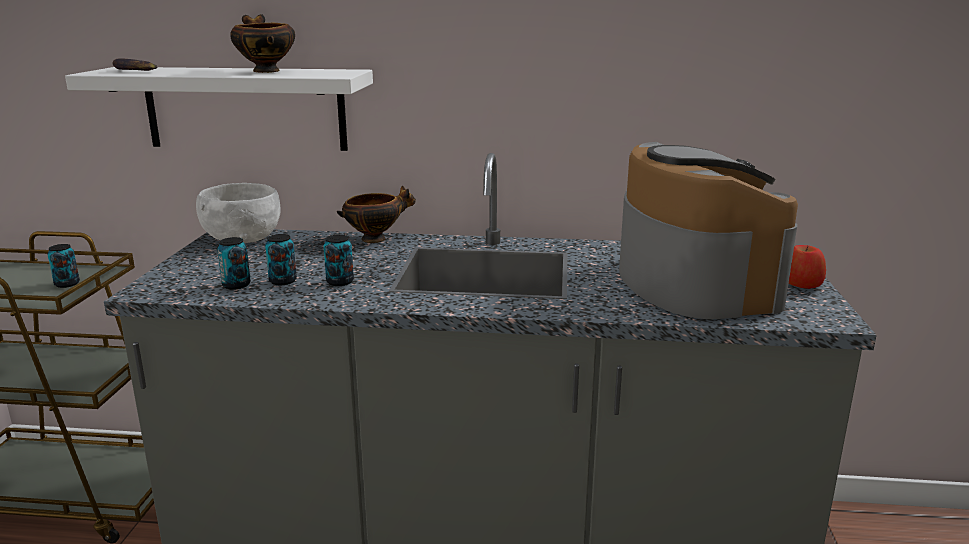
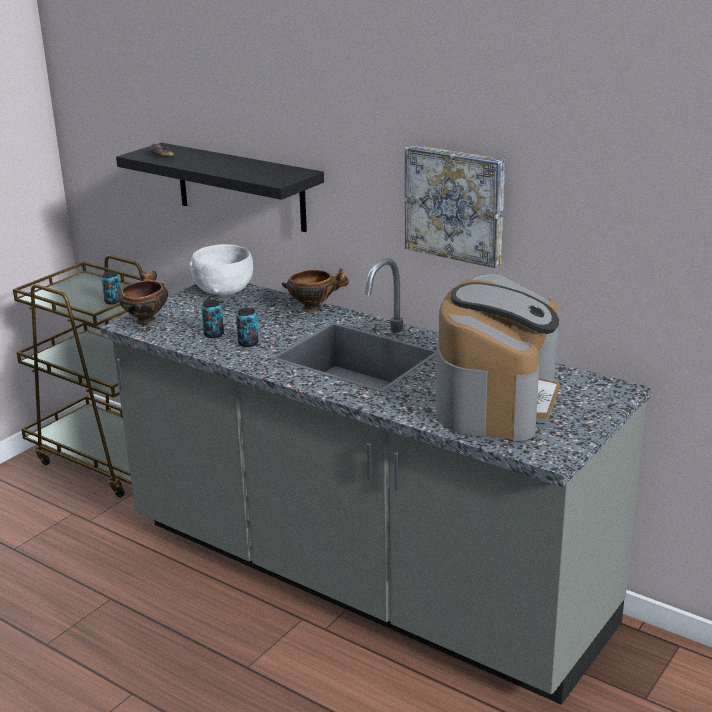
camera: 30 degrees right, 5 degrees up
(236, 285) = (183, 331): can -> none
(245, 108) = (240, 187): white shelf -> black shelf
(265, 71) = (243, 166): bowl -> bowl (146, 320)
(557, 82) = (456, 204): none -> picture
(800, 284) = (581, 422): apple -> none

